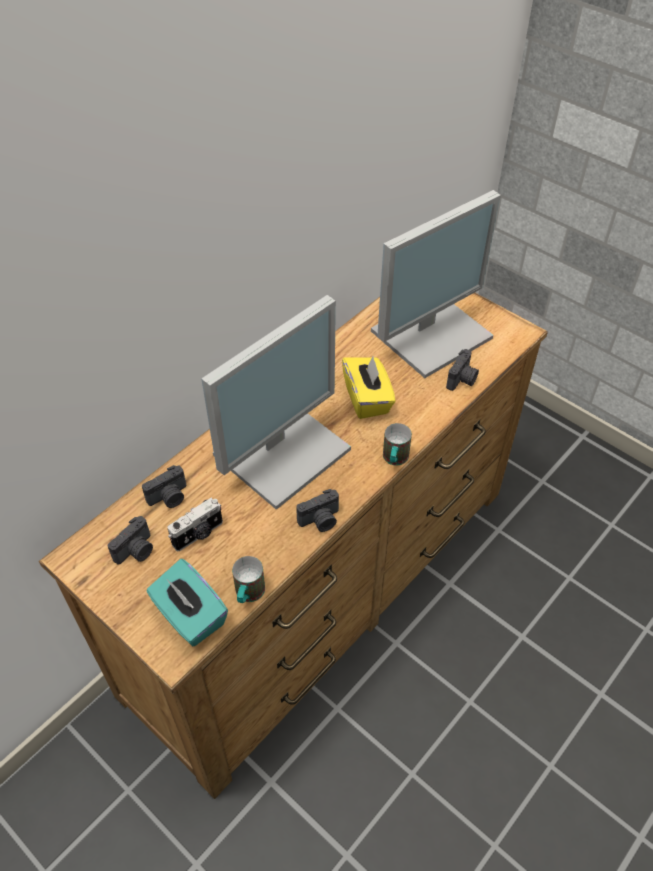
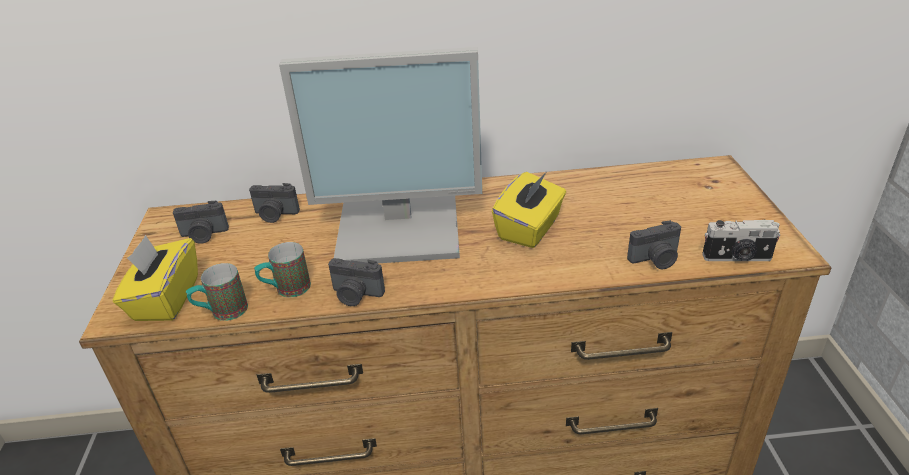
camera: 45 degrees right, 15 degrees down
(190, 616) = (166, 299): turquoise tissue box -> yellow tissue box
(199, 534) = (256, 249): camera -> camera (737, 258)
(394, 460) = (489, 287): mug -> mug (286, 290)
(431, 333) = (670, 208): monitor -> none

